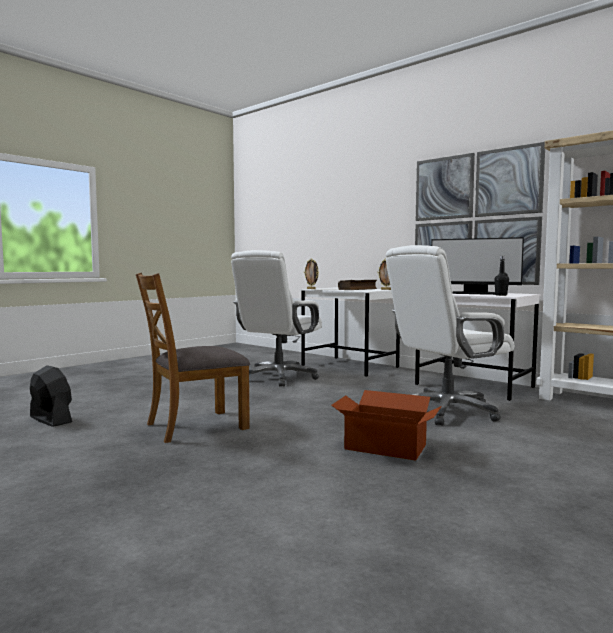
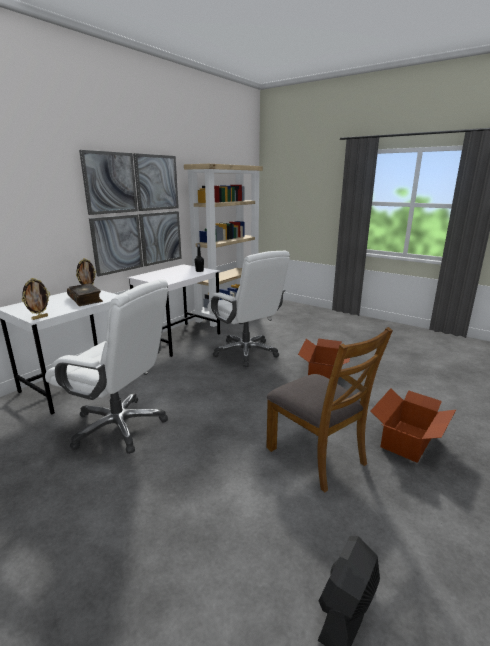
camera: 95 degrees left, 15 degrees up
(185, 470) = (408, 440): none -> cardboard box
(475, 293) = (174, 274): monitor -> none

